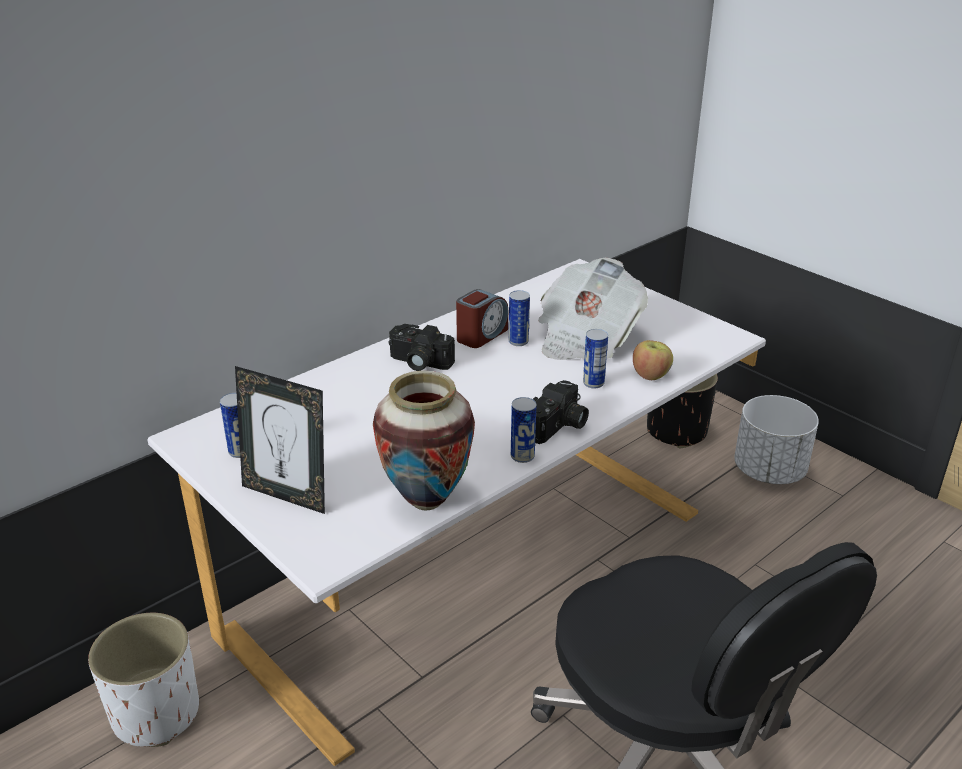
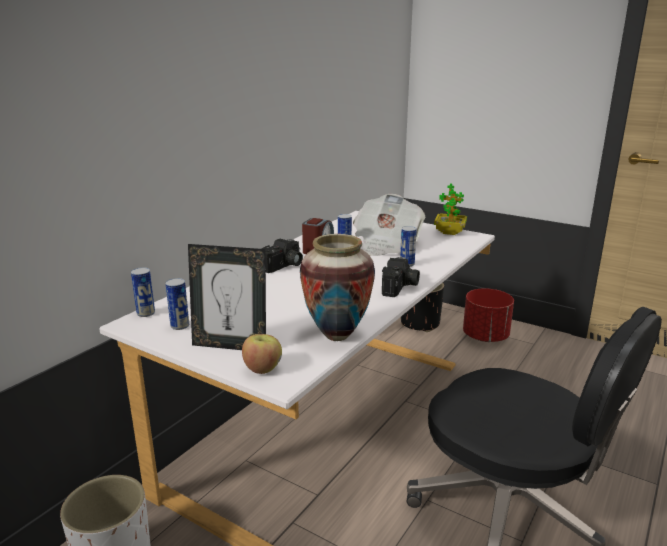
camera: 15 degrees left, 10 degrees down
(418, 363) = (284, 266): camera -> camera turned 60 degrees counterclockwise
(522, 456) = (387, 304): can -> can (146, 313)
(651, 375) = (440, 257): apple -> apple (263, 369)
(697, 324) = (449, 232): none -> potted plant
(769, 471) = (485, 337): white planter -> red planter

